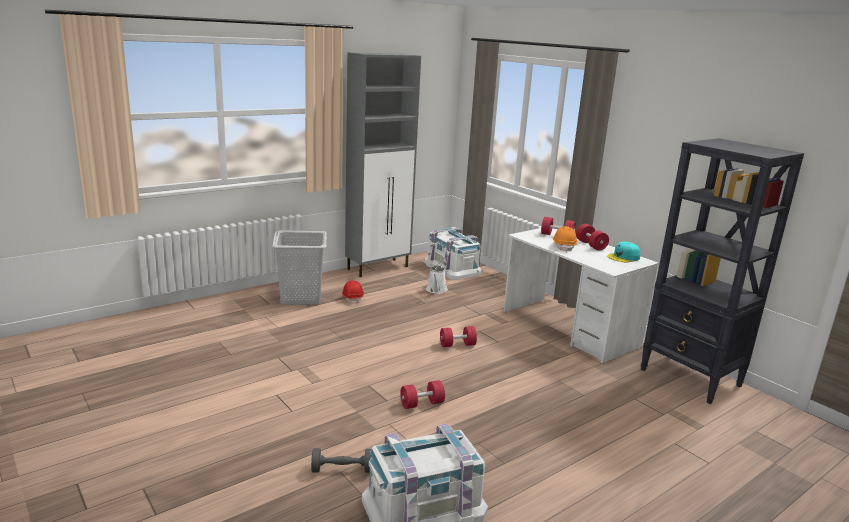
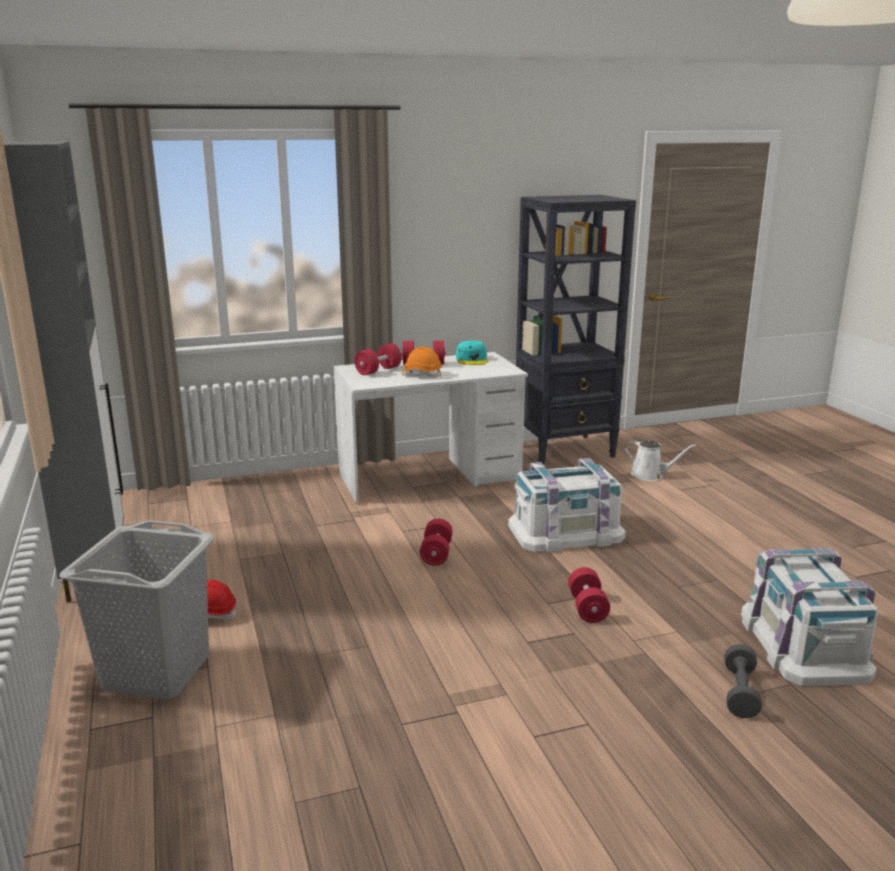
camera: 70 degrees left, 0 degrees up
(436, 290) = (243, 535): white watering can -> white watering can (650, 475)
(452, 268) = (169, 507): white storage box -> white storage box (565, 531)

